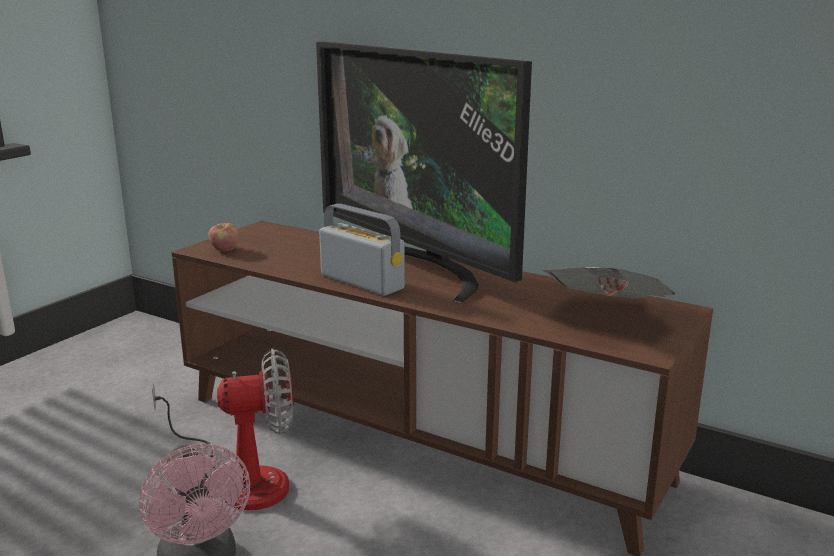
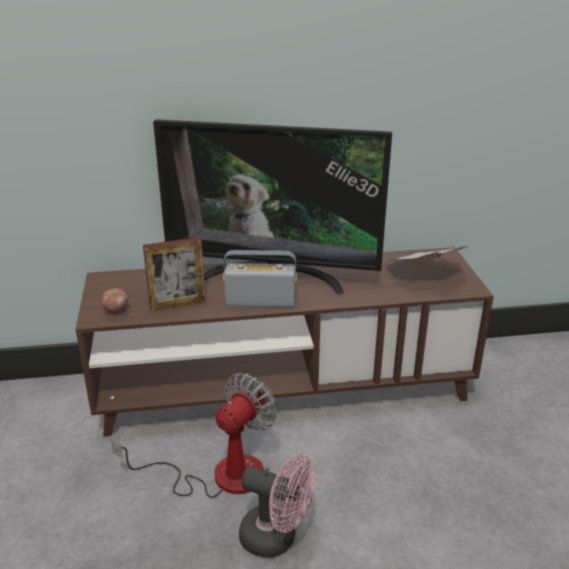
camera: 40 degrees left, 10 degrees up
(283, 261) = (178, 304): none -> picture frame

